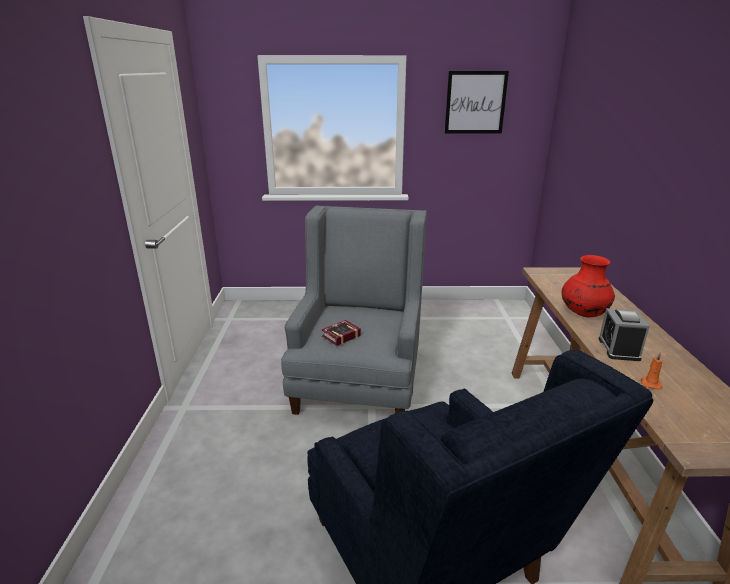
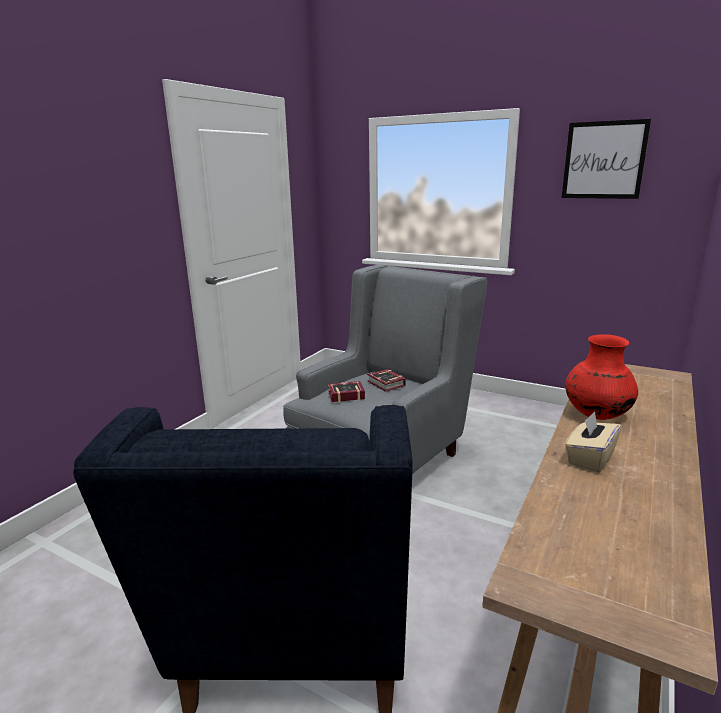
camera: 30 degrees right, 5 degrees down
(362, 317) = (386, 384): none -> book
(618, 349) = (589, 459): alarm clock -> beige tissue box
(650, 383) = (578, 503): orange candle -> none

